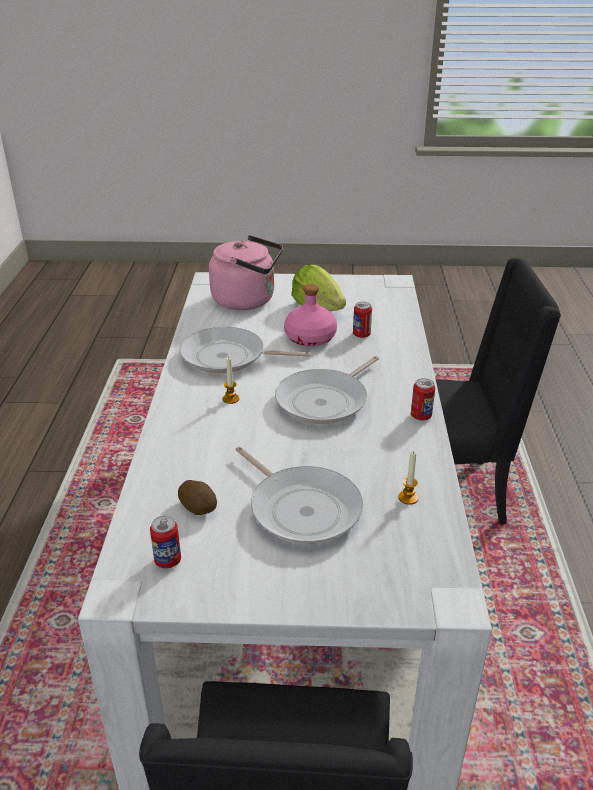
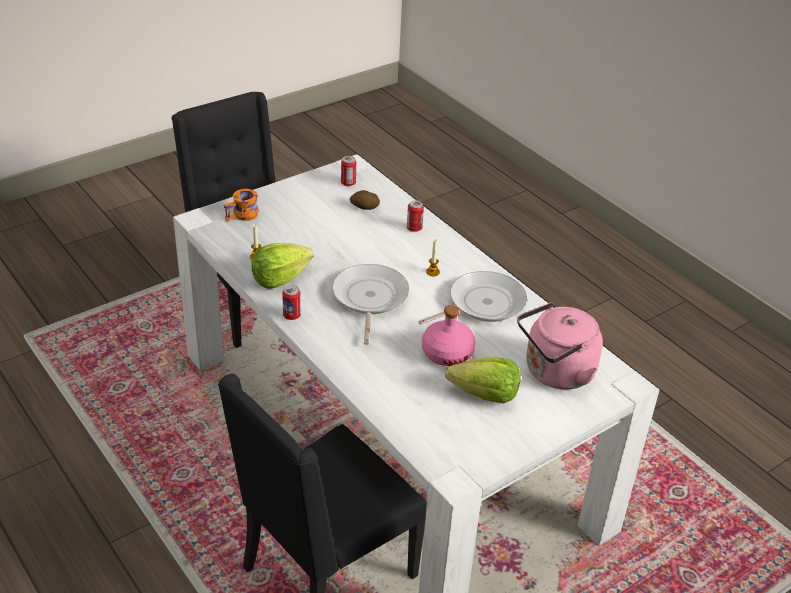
camera: 140 degrees right, 5 degrees up
(302, 508) = (311, 228): frying pan -> none
(361, 335) = (410, 378): can -> can (414, 228)
(377, 573) = (243, 216): none -> orange mug
(401, 459) = (279, 278): none -> lettuce

